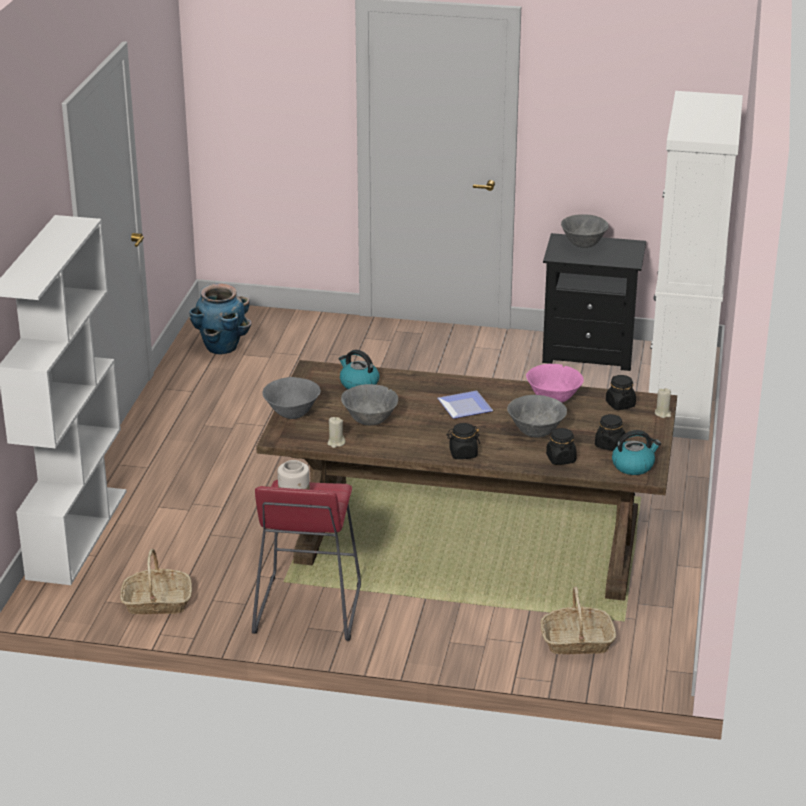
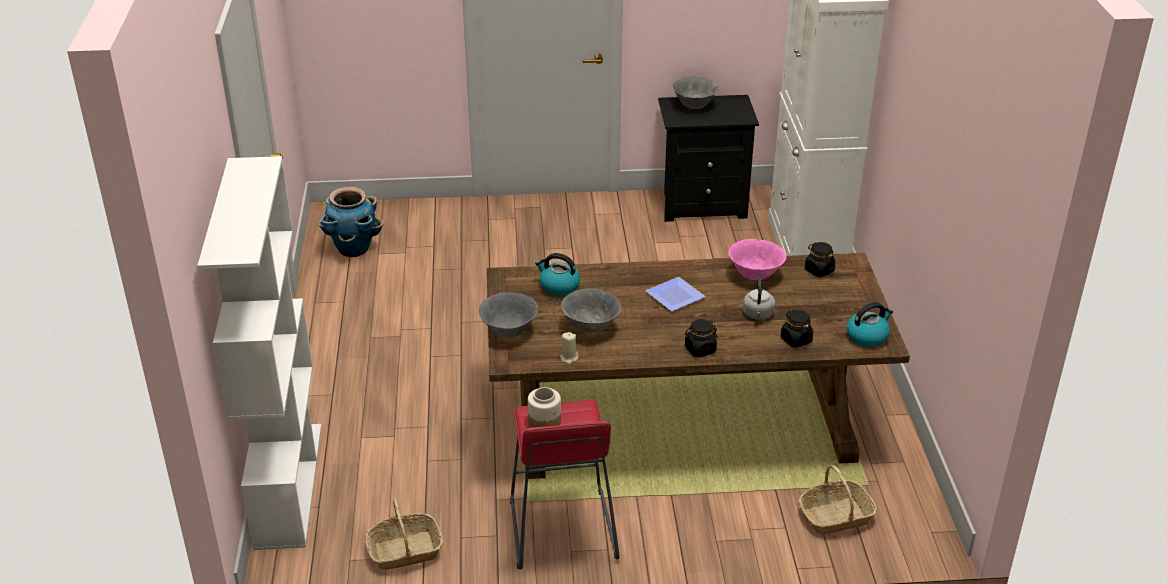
camera: 15 degrees left, 5 degrees up
(536, 433) = (758, 315): grey bowl -> grey kettle
(609, 445) = (833, 316): black jar -> none
(662, 413) = (863, 274): beige candle -> none

